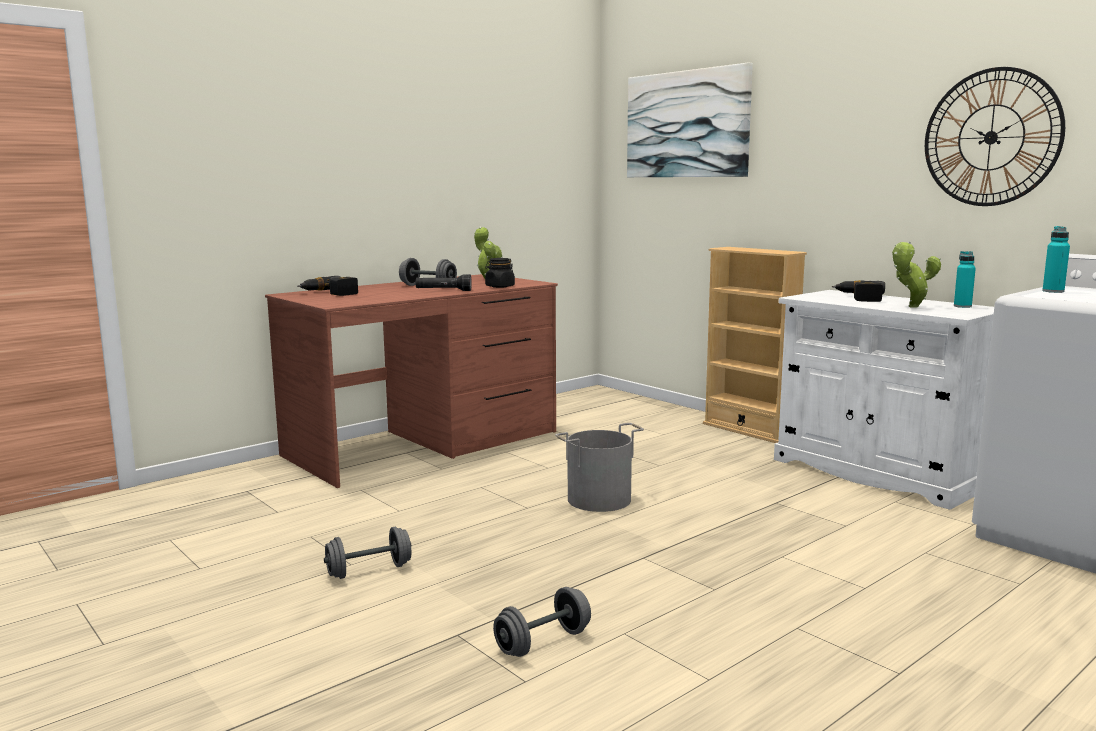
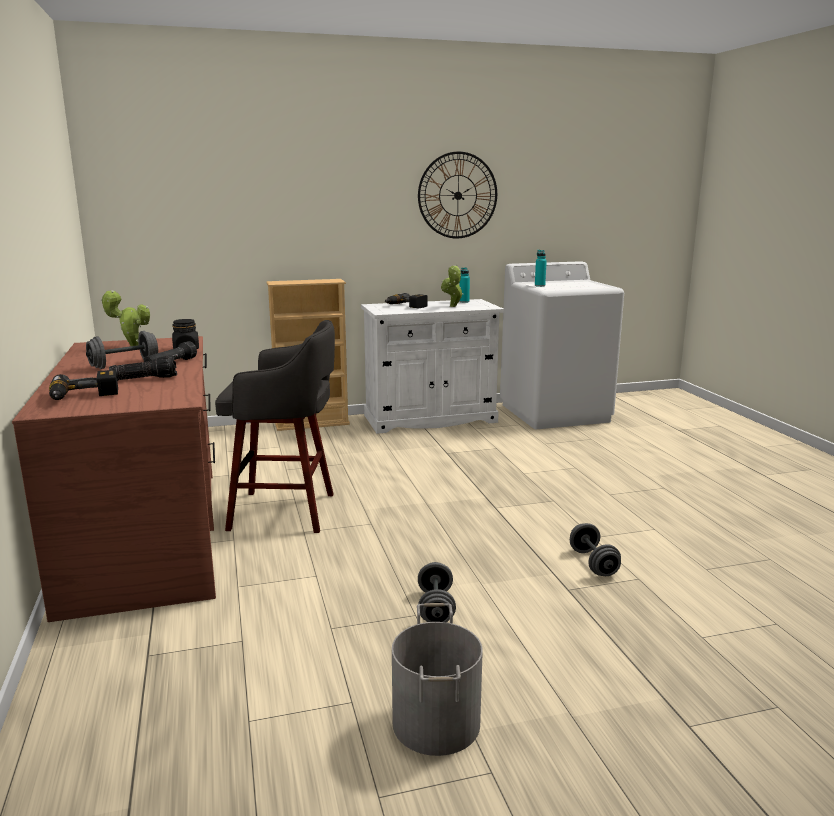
camera: 65 degrees left, 5 degrees up
(392, 293) = (145, 378): none -> flashlight
(515, 471) = (286, 512): none -> grey stool
(599, 500) = (385, 497): grey bucket -> grey bucket (437, 722)
(687, 124) = (201, 174): picture -> none

